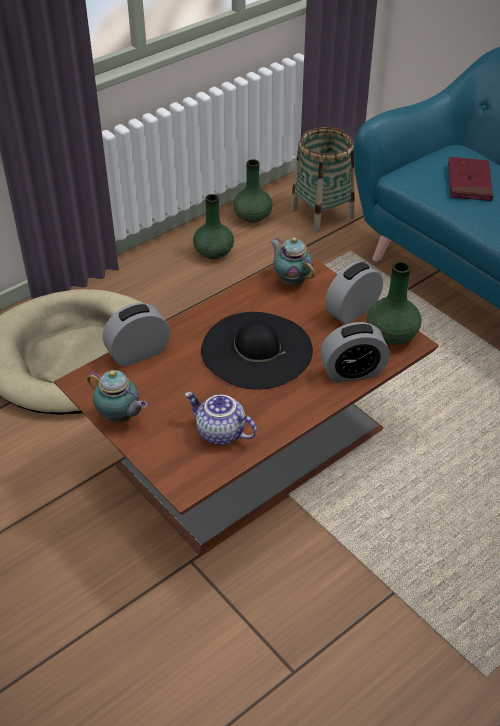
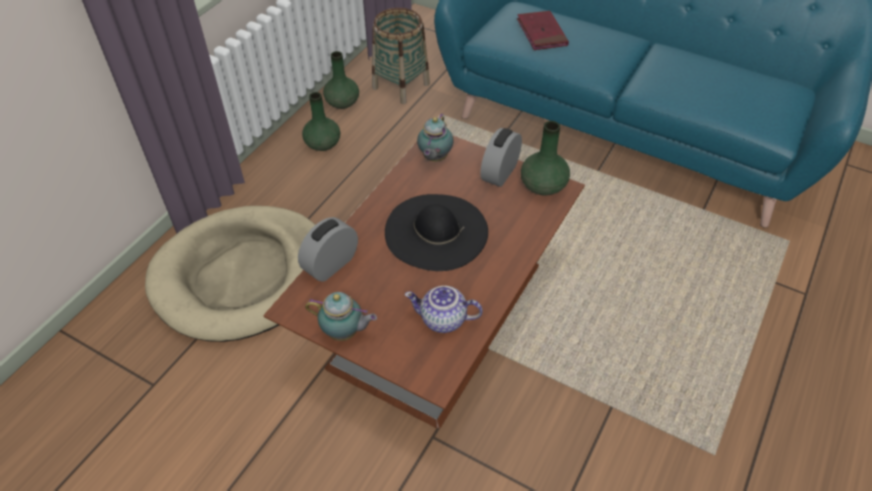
camera: 20 degrees left, 5 degrees up
(291, 281) = (434, 158): teapot -> teapot turned 105 degrees counterclockwise
(352, 372) = (528, 229): alarm clock -> none

